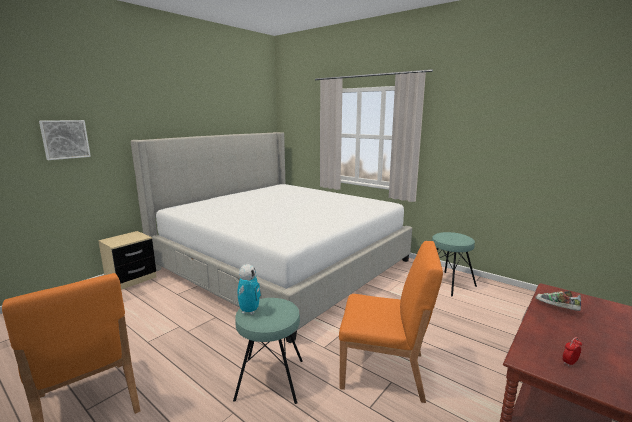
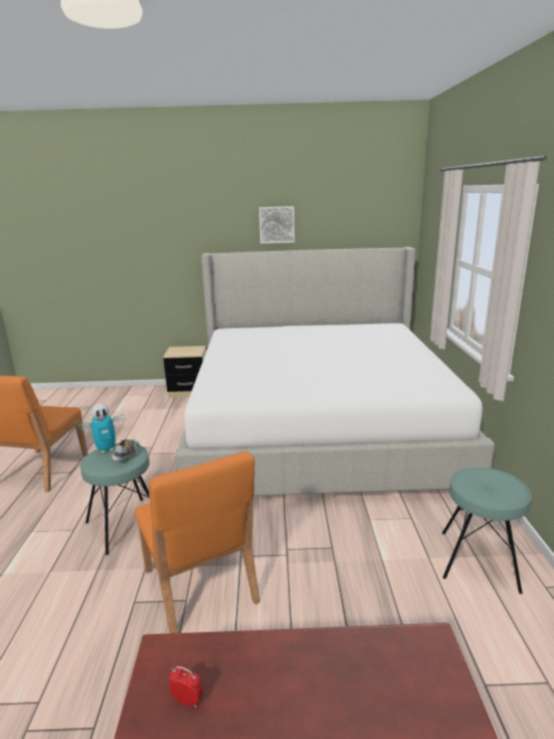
camera: 50 degrees right, 5 degrees up
(65, 139) = (148, 250): picture -> picture (276, 224)
(556, 308) = (359, 659): shoe -> shoe (127, 456)

